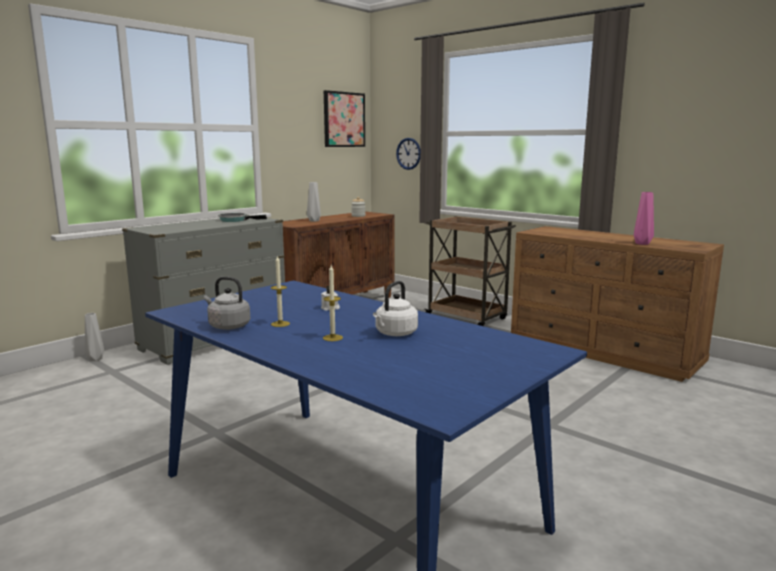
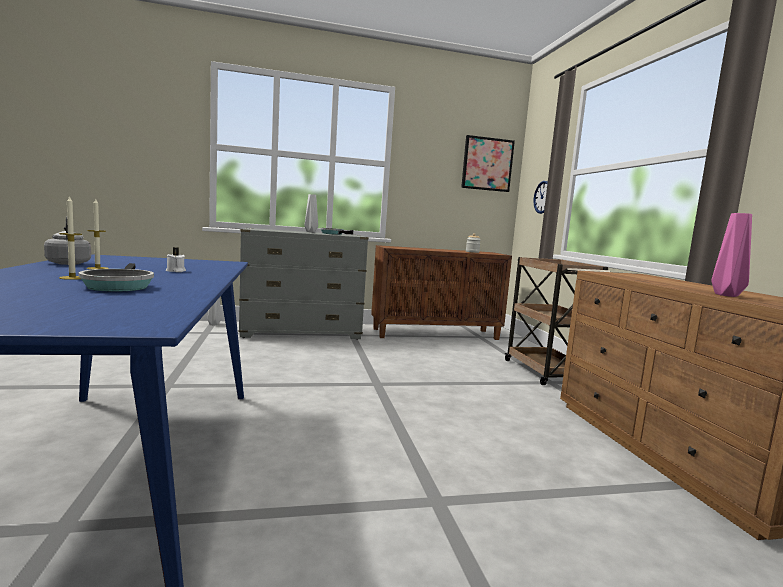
camera: 35 degrees right, 5 degrees down
(314, 221) = (419, 248): grey vase -> grey vase (310, 232)
(395, 334) = (118, 286): white kettle -> frying pan

